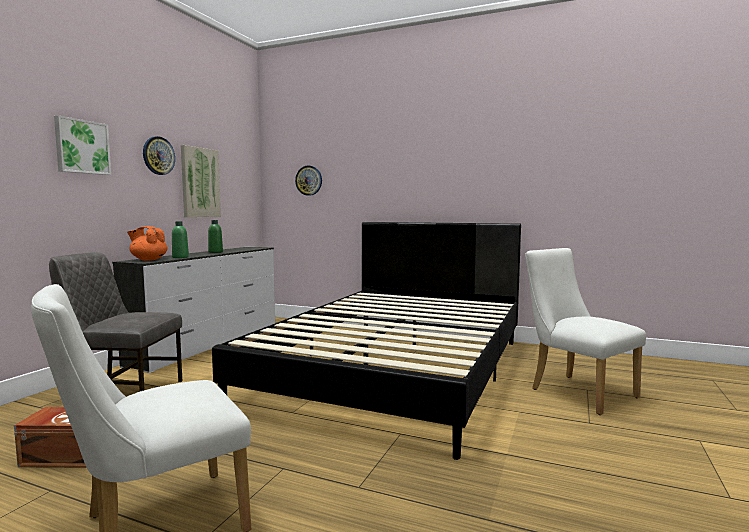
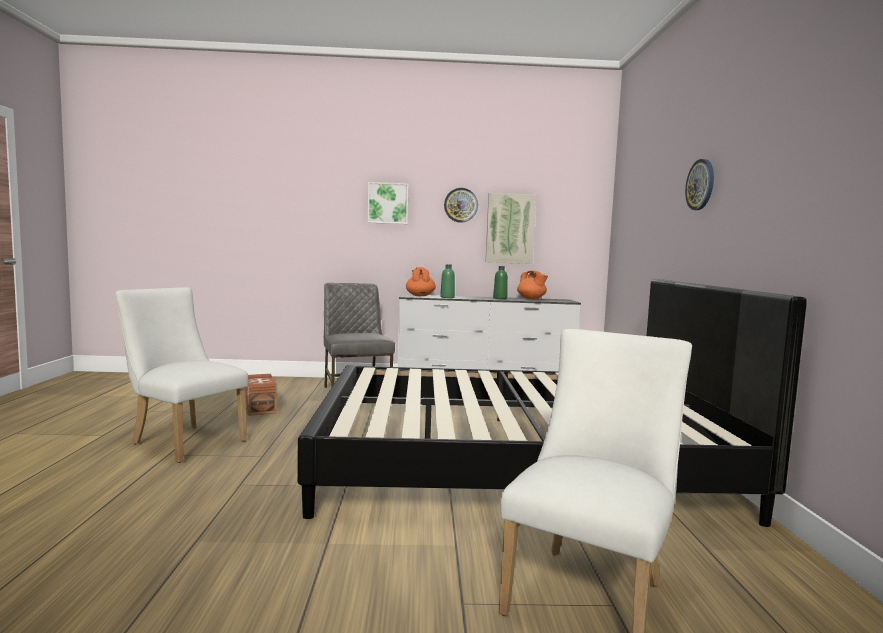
camera: 65 degrees right, 0 degrees up
(232, 249) = (531, 299): none -> orange teapot
(309, 180) = (634, 223): wall clock -> wall clock (700, 184)

